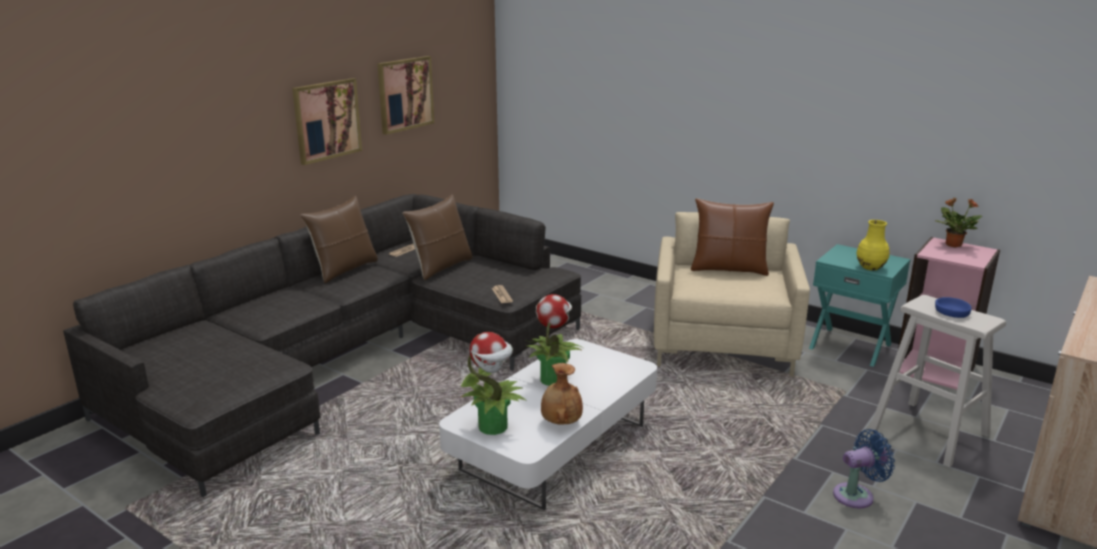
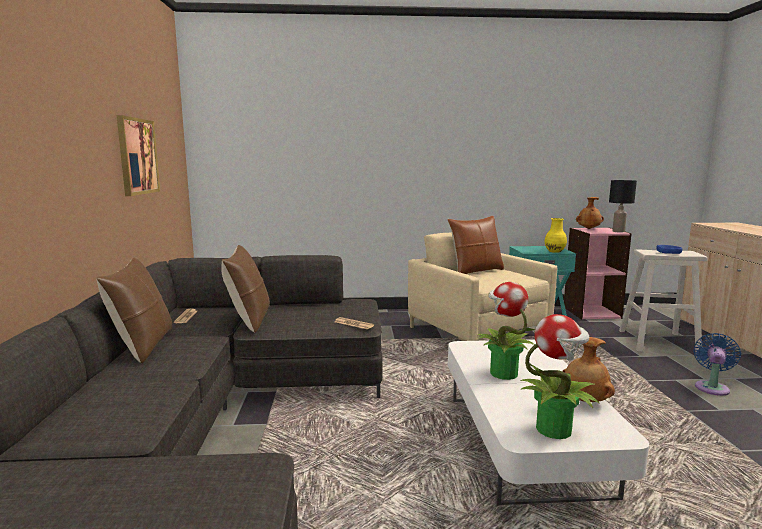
camera: 40 degrees left, 10 degrees down
(327, 120) = (81, 169): picture -> none
(952, 245) = (588, 228): potted plant -> brown vase
(977, 260) = (618, 231): none -> black table lamp

